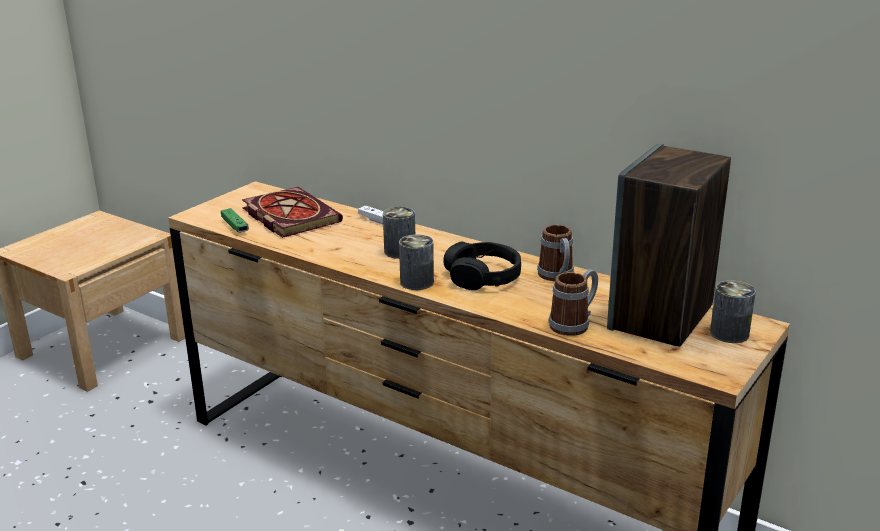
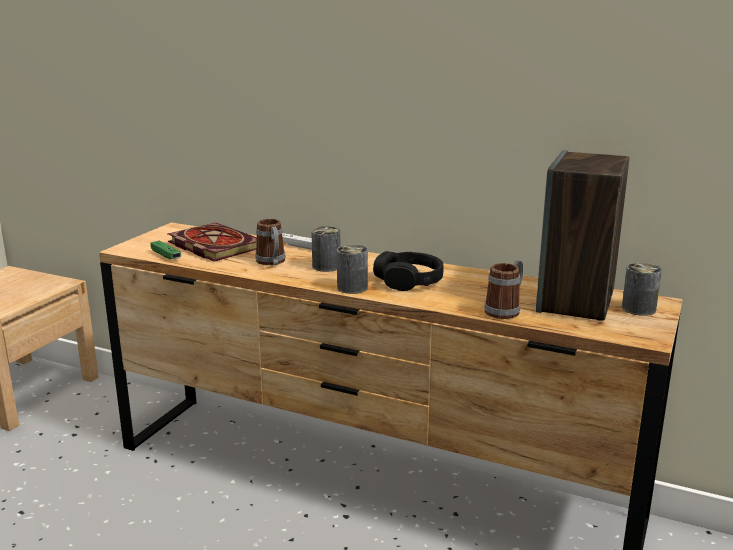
camera: 10 degrees left, 5 degrees down
(557, 277) = (473, 277): mug -> mug (272, 262)

